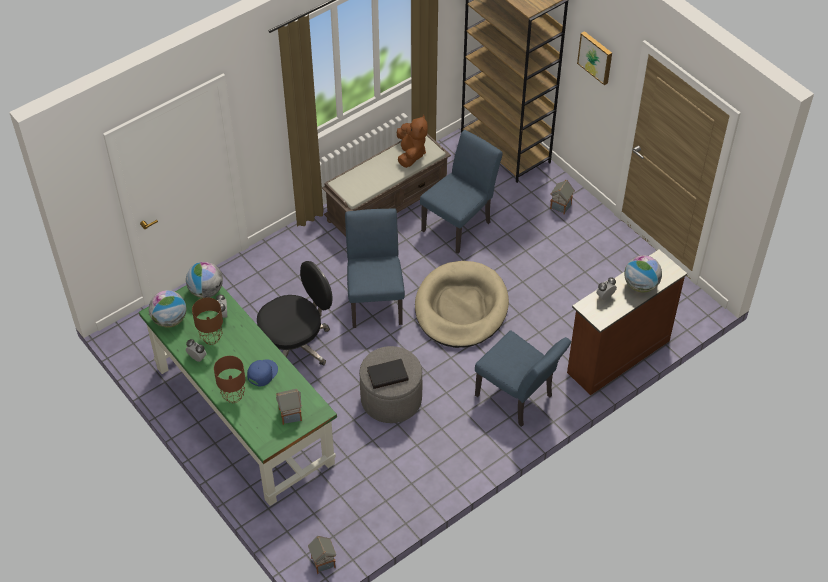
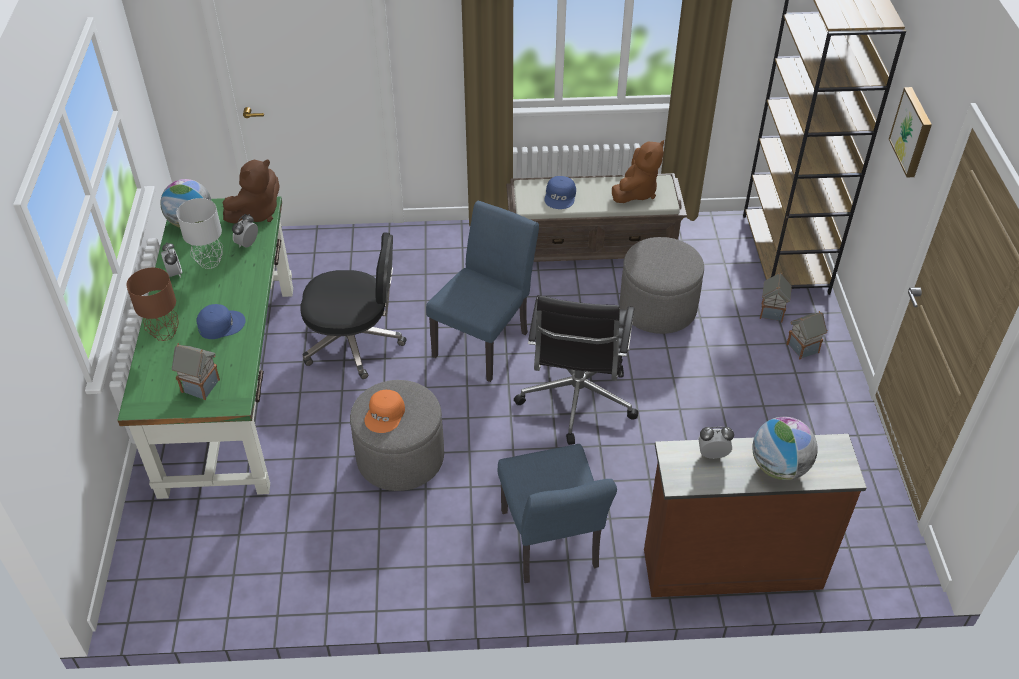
camera: 35 degrees right, 5 degrees down
(206, 291) = (256, 213): globe -> brown plush toy
(211, 339) = (209, 262): brown table lamp -> grey table lamp
(323, 562) = (144, 601): toy house -> toy house (771, 312)
(367, 180) = (560, 196): none -> blue cap
(387, 374) = (385, 414): black book -> orange cap
(460, 224) = (658, 308): blue chair -> grey ottoman
(461, 308) = (576, 400): beige dog bed -> black office chair

